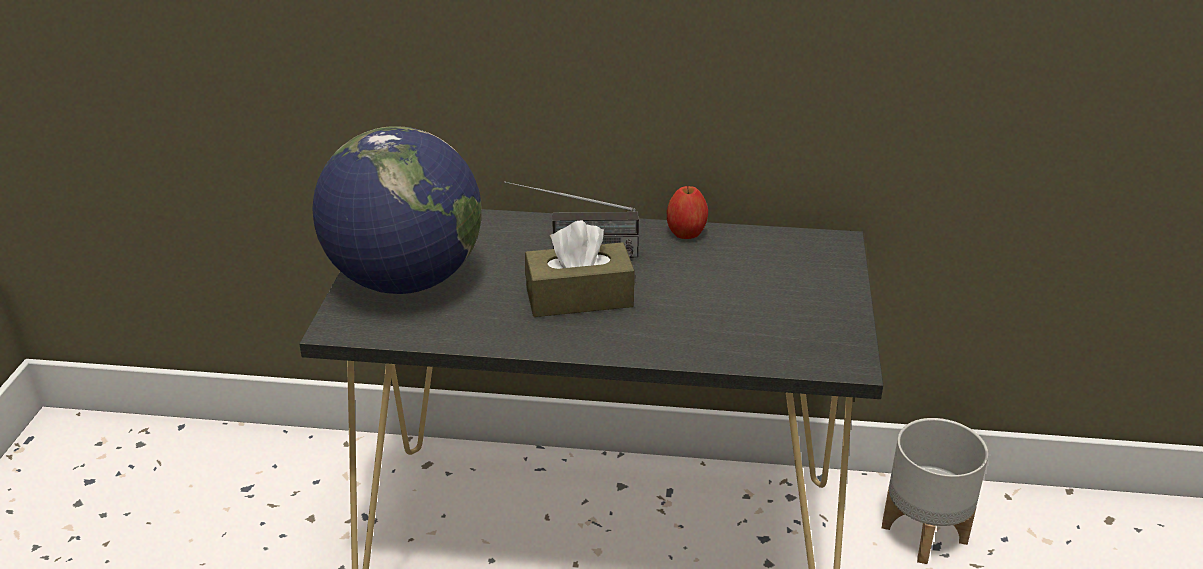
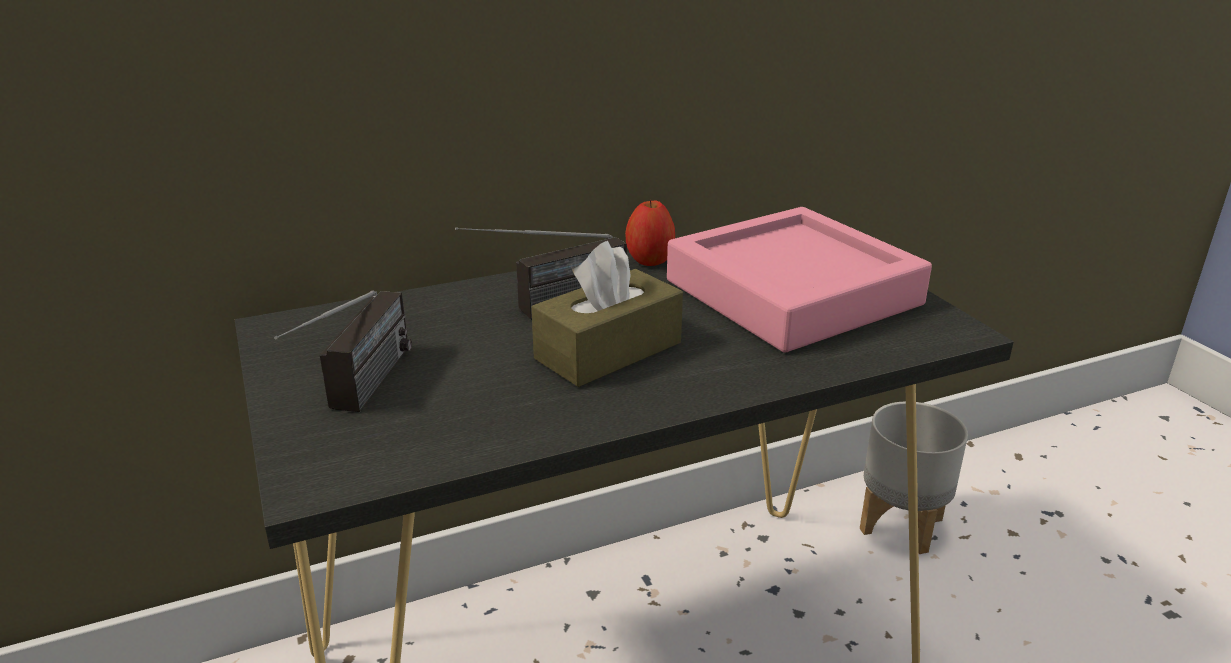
camera: 30 degrees left, 5 degrees down
(405, 280) = (360, 395): globe -> radio
(761, 292) = (792, 292): none -> pink tray

